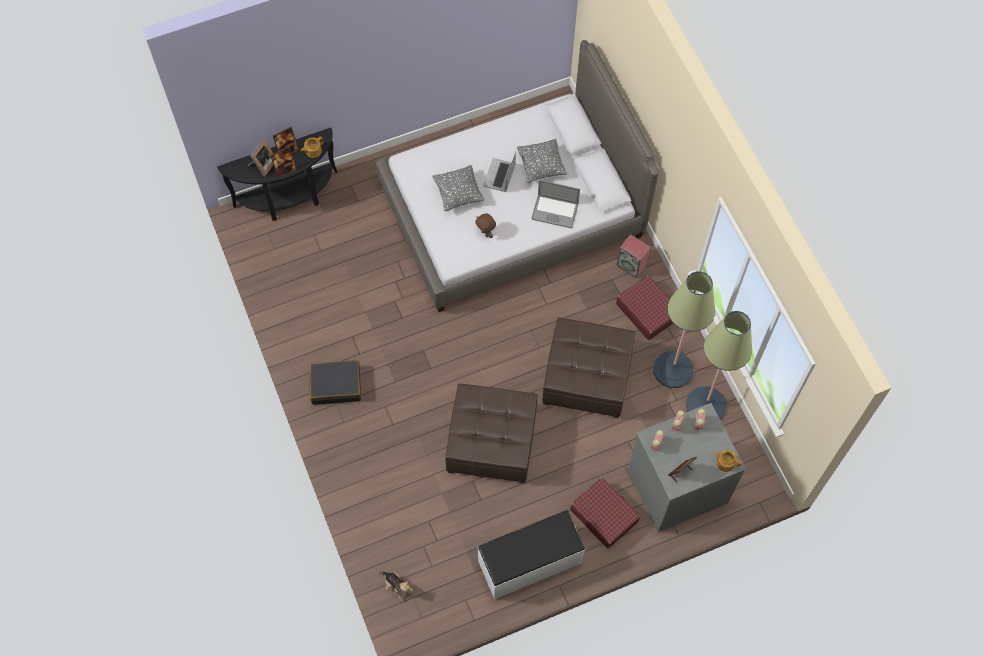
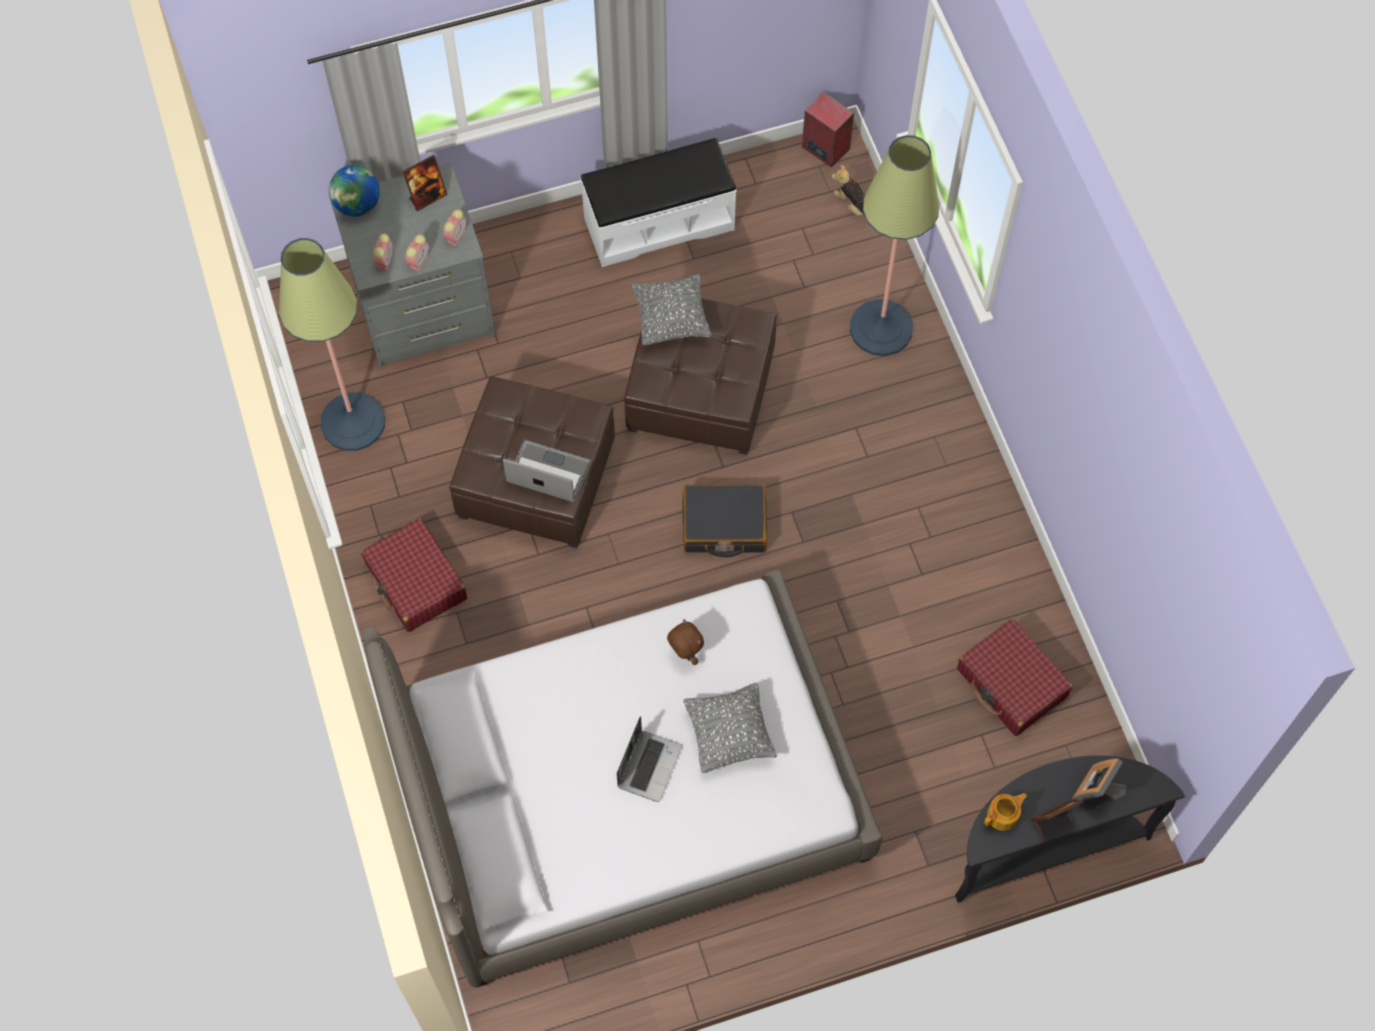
camera: 175 degrees left, 0 degrees up
(285, 170) = (1053, 778): picture frame -> none
(336, 385) = (947, 494): black suitcase -> black suitcase (724, 525)
(541, 167) = (569, 781): grey pillow -> grey pillow (671, 320)
(554, 211) = (555, 687): laptop -> laptop (549, 472)
(604, 515) = (541, 277): red suitcase -> red suitcase (1011, 683)
(632, 265) = (426, 666): speaker -> speaker (824, 148)
(673, 369) = (393, 482): floor lamp -> floor lamp (881, 328)
(725, 462) = (357, 205): teapot -> globe

